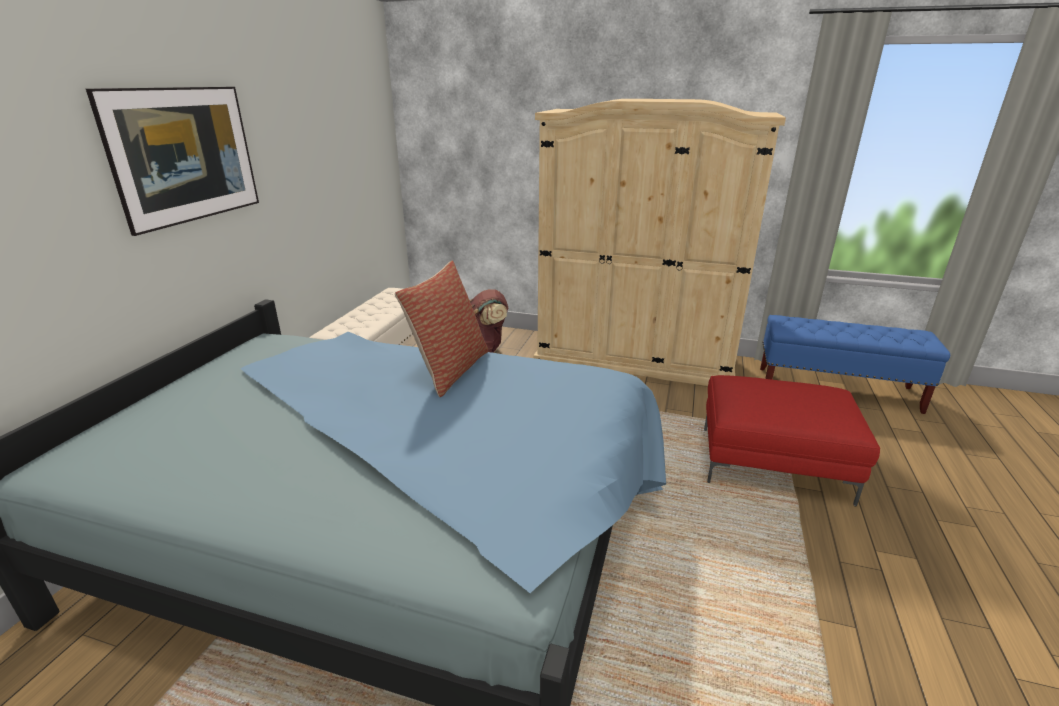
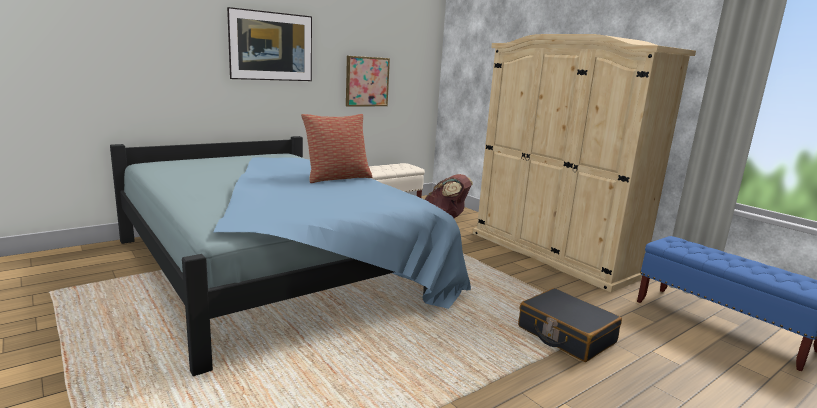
camera: 35 degrees right, 10 degrees down
(325, 182) = (367, 81): none -> picture
(774, 464) = (565, 335): red ottoman -> black suitcase

